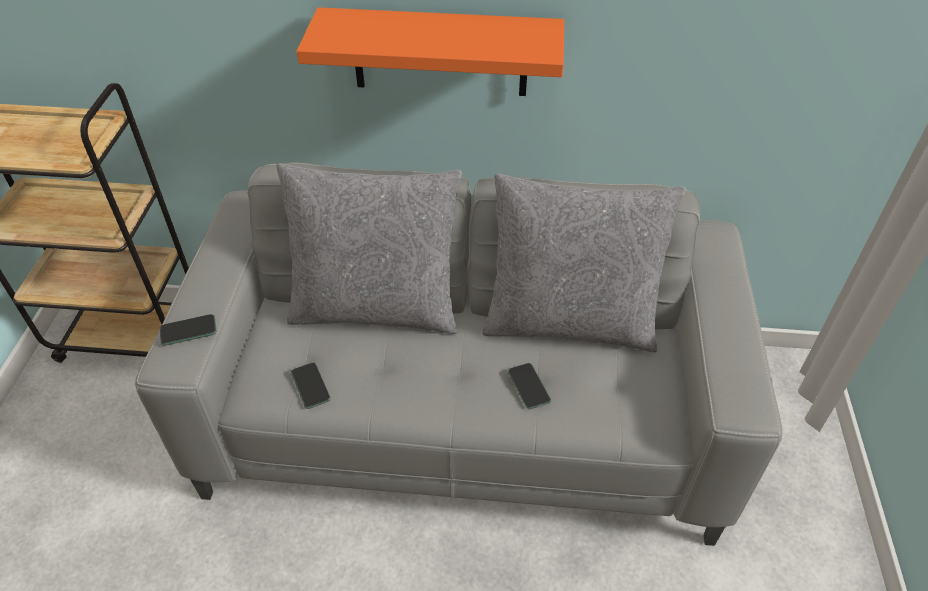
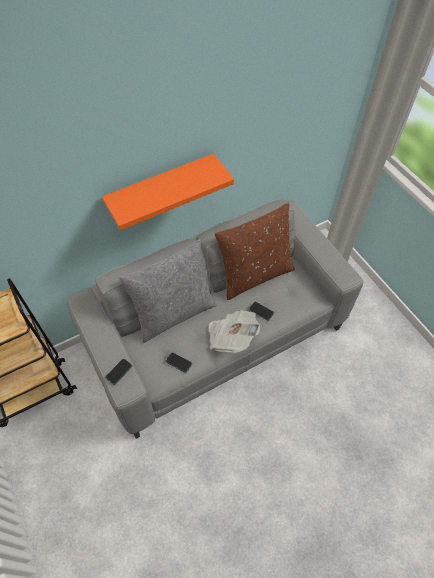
camera: 35 degrees left, 10 degrees up
(435, 398) = (231, 337): none -> newspaper
(569, 321) = (254, 274): grey pillow -> brown pillow

